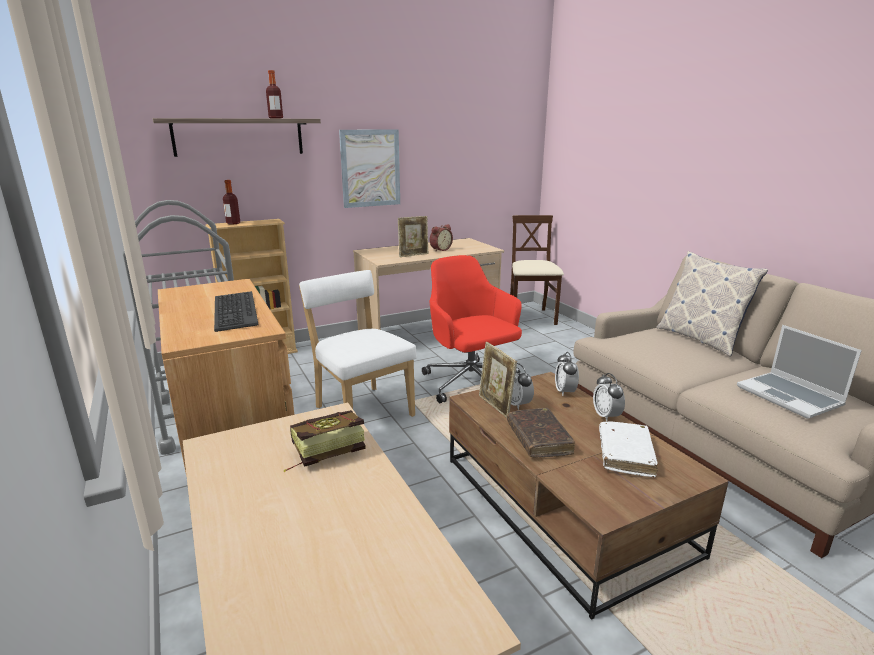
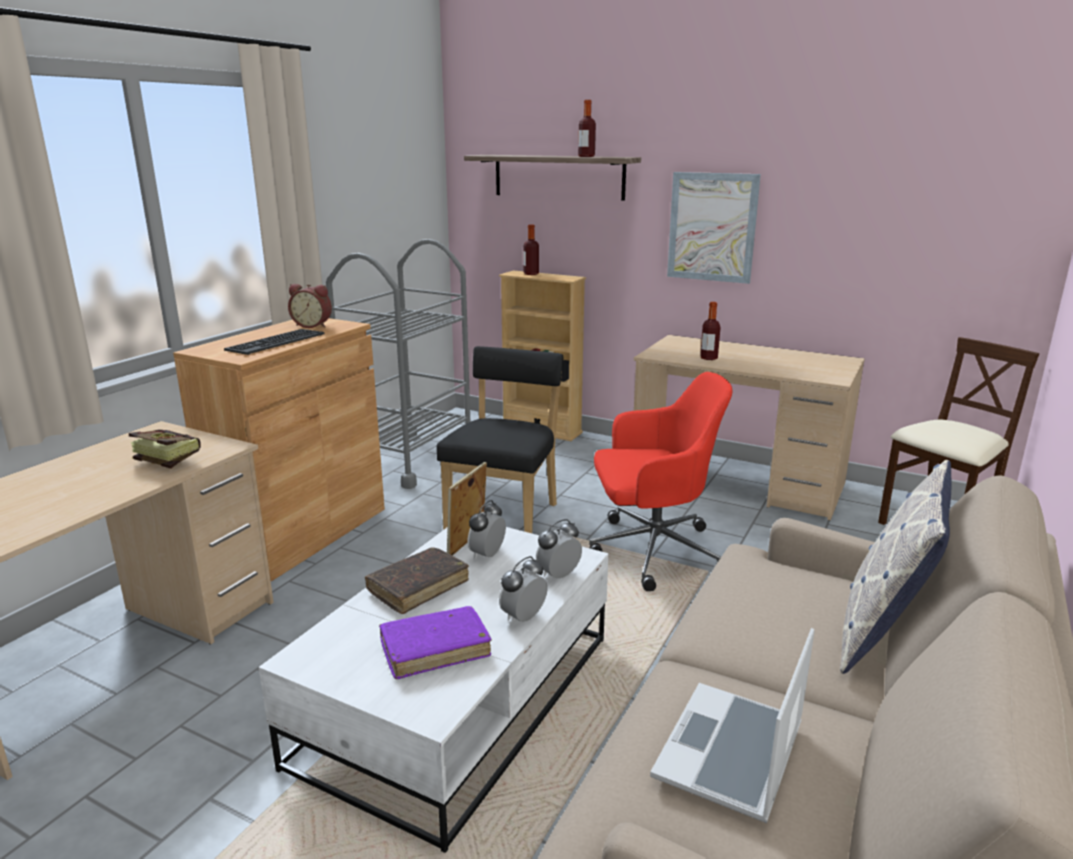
camera: 55 degrees right, 0 degrees up
(362, 409) = (505, 516): white chair -> black chair
(413, 255) = (708, 358): picture frame -> bottle
(440, 249) = (763, 361): alarm clock -> alarm clock (313, 325)
(470, 383) = (652, 552): red office chair -> red office chair turned 60 degrees clockwise
(565, 505) = (457, 700): brown coffee table -> white coffee table
(625, 454) = (435, 650): white book -> purple book

